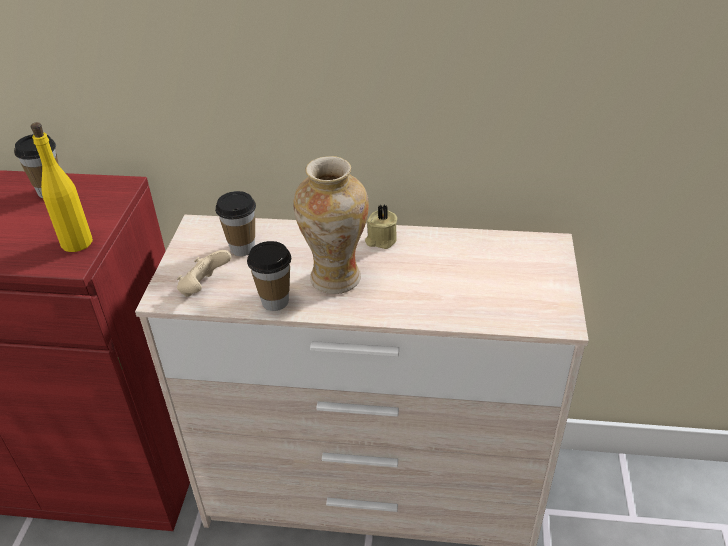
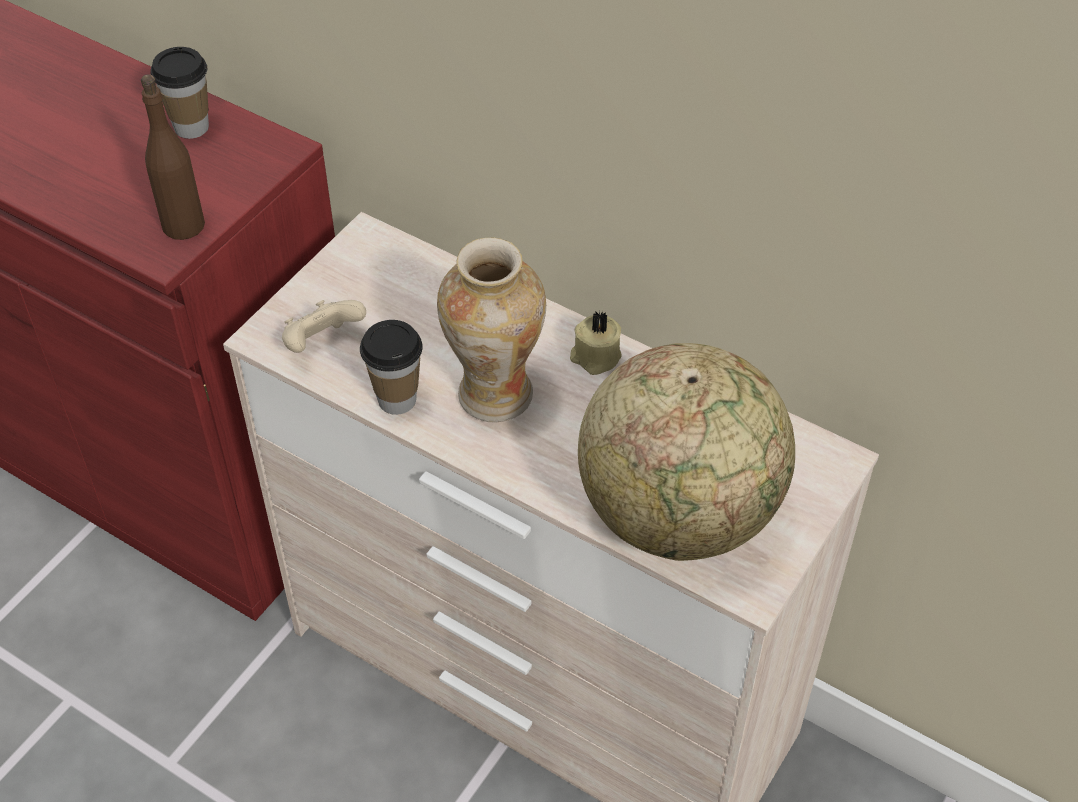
camera: 25 degrees right, 10 degrees up
(76, 242) = (183, 225): yellow bottle -> brown bottle
(242, 248) = (403, 298): cup -> none
(491, 299) = (679, 513): none -> globe

